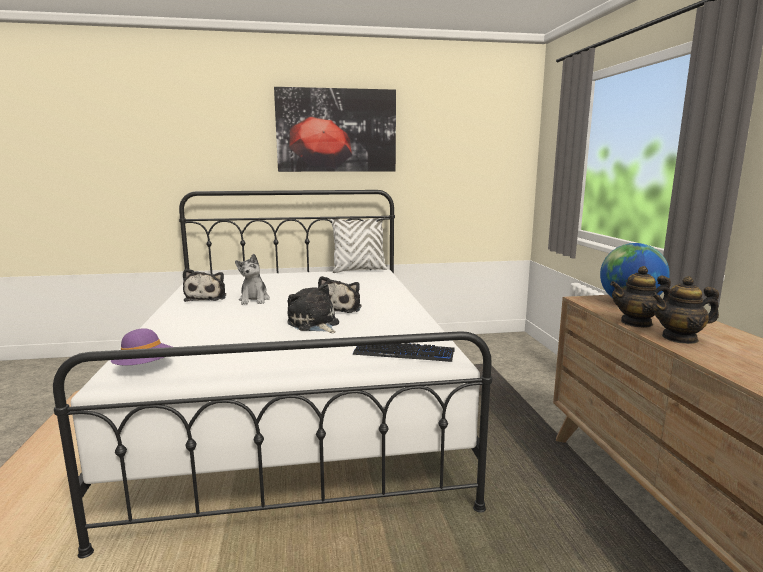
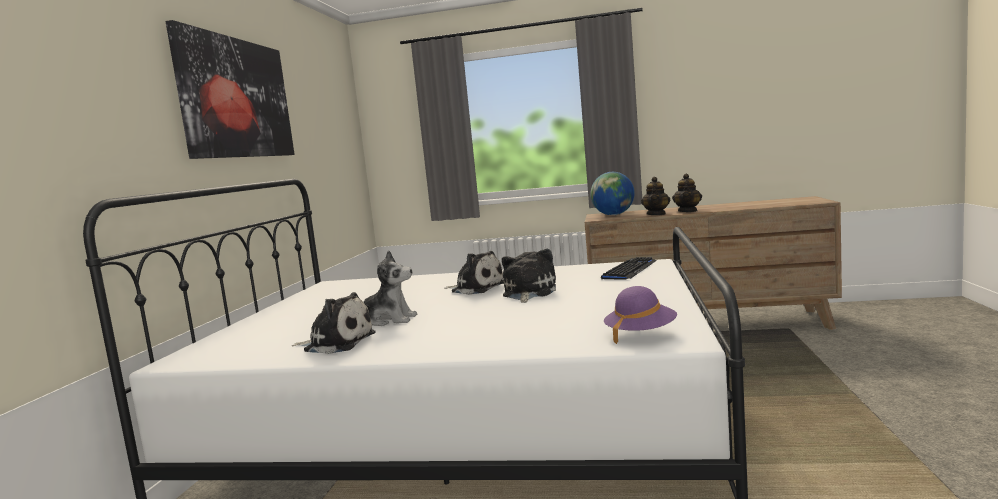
camera: 70 degrees left, 5 degrees down
(314, 324) = (528, 293): plush toy -> plush toy turned 120 degrees clockwise
(359, 270) = (304, 290): white pillow -> none

